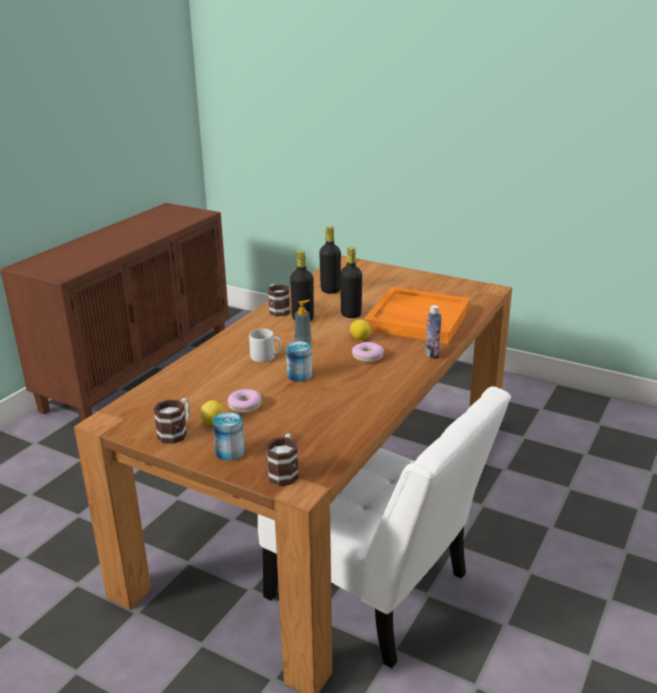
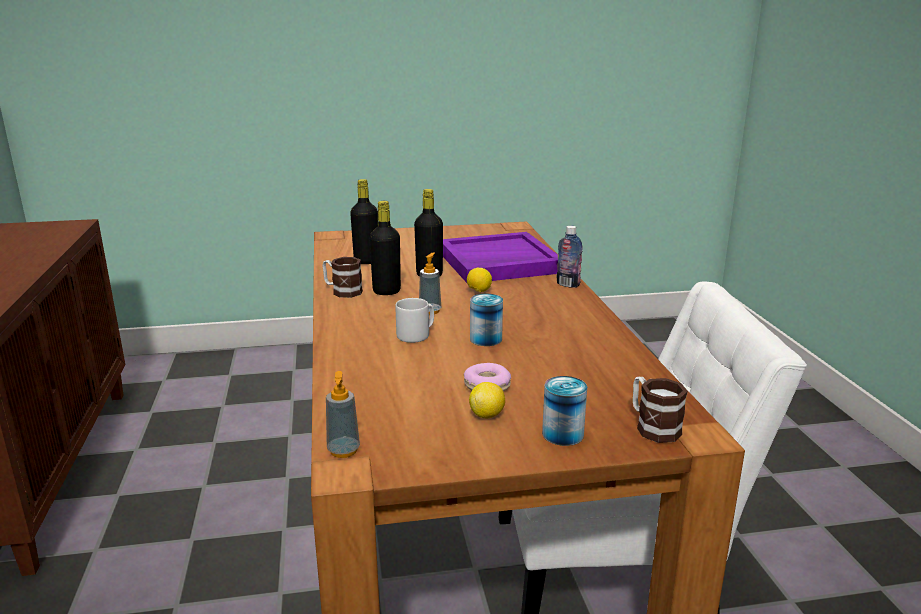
camera: 40 degrees left, 5 degrees down
(118, 410) = (343, 450): none -> soap dispenser
(176, 432) = (463, 441): mug -> none
(367, 357) = (517, 303): donut -> none
(416, 319) = (498, 262): orange tray -> purple tray

